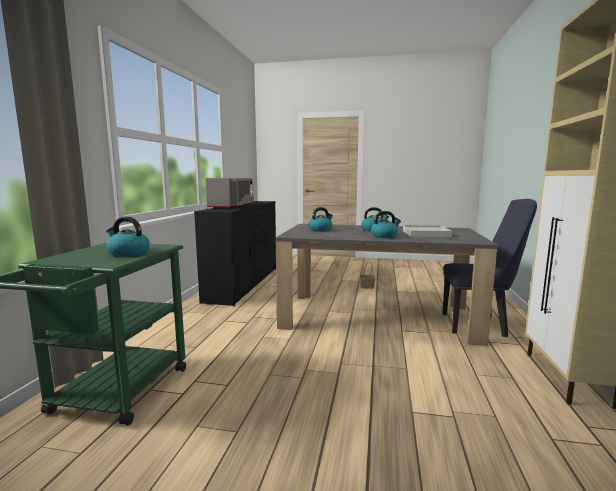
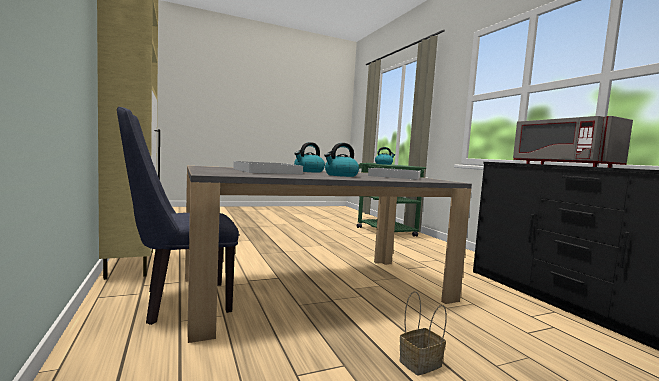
camera: 145 degrees right, 5 degrees down
(320, 230) = (395, 176): kettle -> white tray

